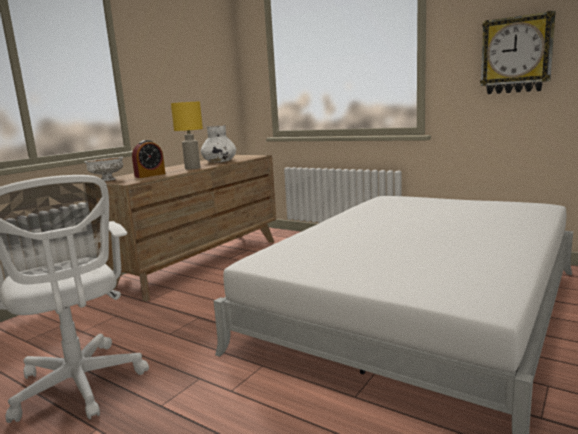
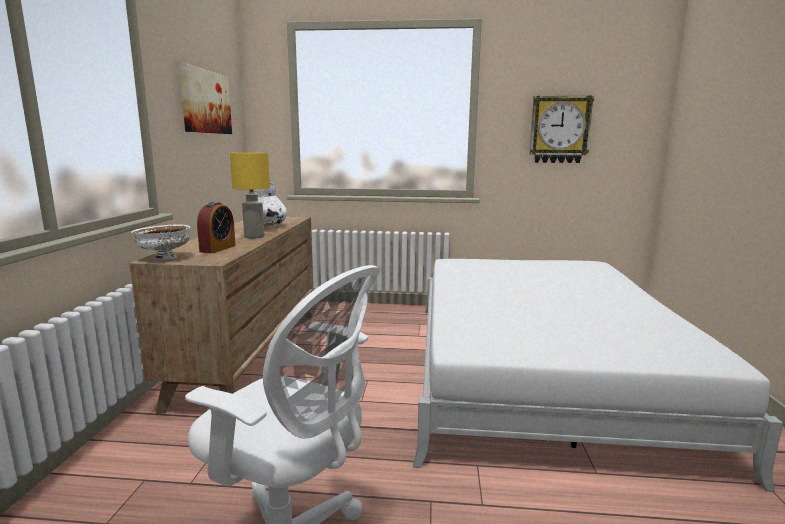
camera: 30 degrees left, 0 degrees up
(186, 65) = (205, 102): none -> picture

